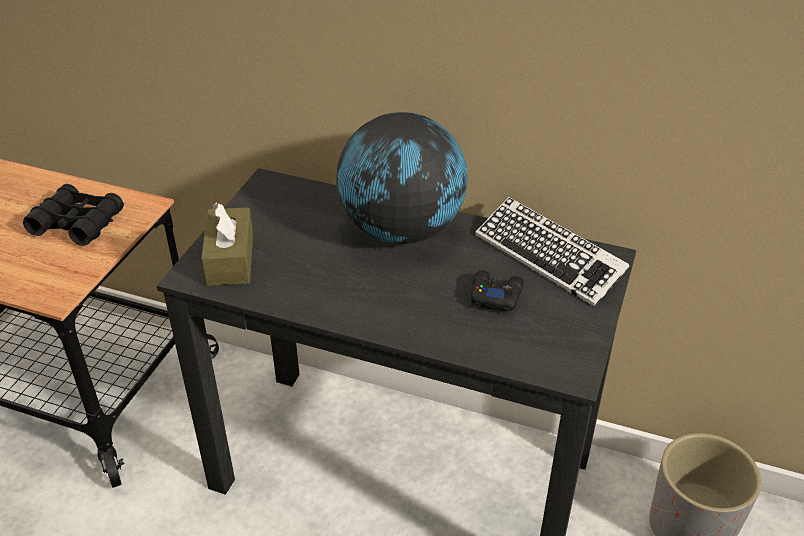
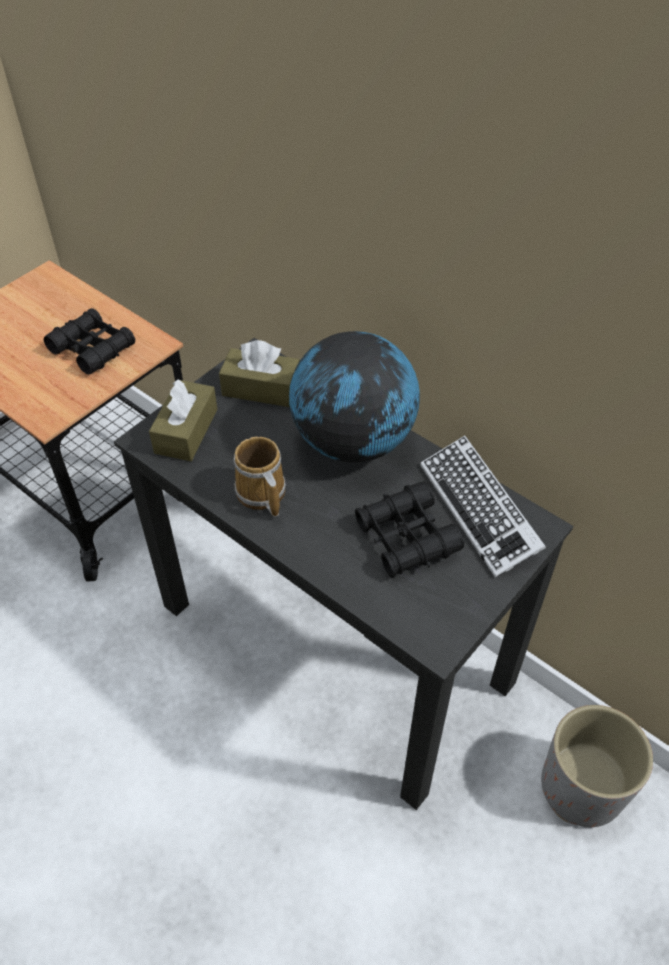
camera: 20 degrees right, 10 degrees up
(288, 207) = (261, 388): none -> brown tissue box
(335, 294) = (260, 494): none -> mug
(495, 295) = (406, 537): black game controller -> black binoculars

